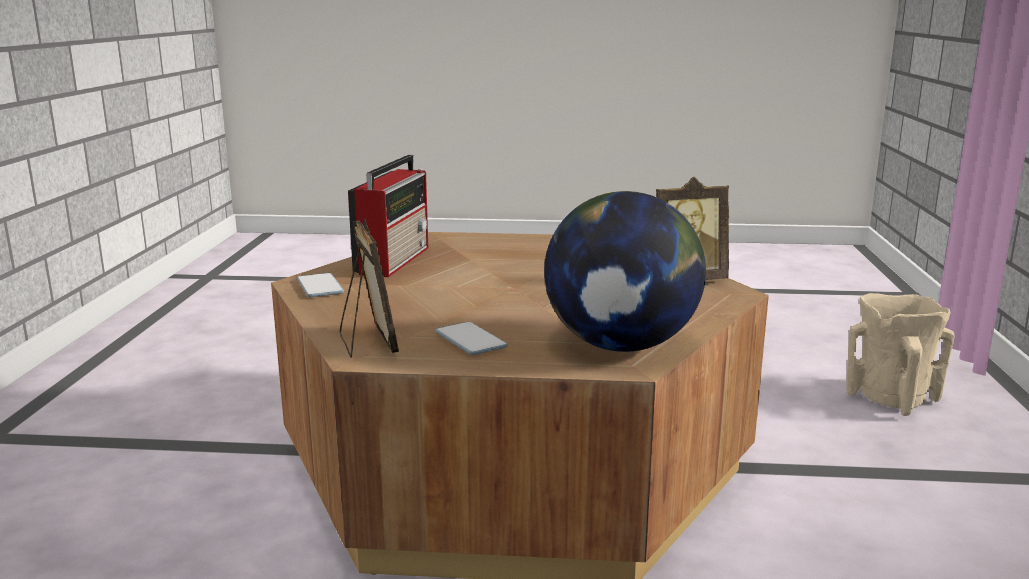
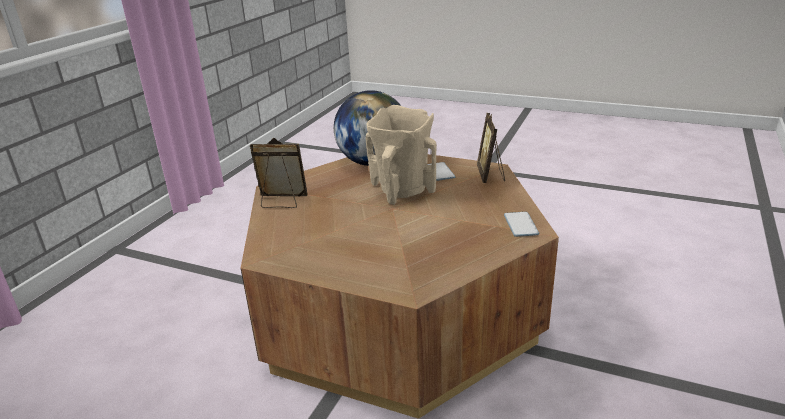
camera: 160 degrees left, 10 degrees up
(394, 259) = (463, 254): radio -> none
(891, 398) = (105, 322): beige vase -> beige vase (402, 191)

